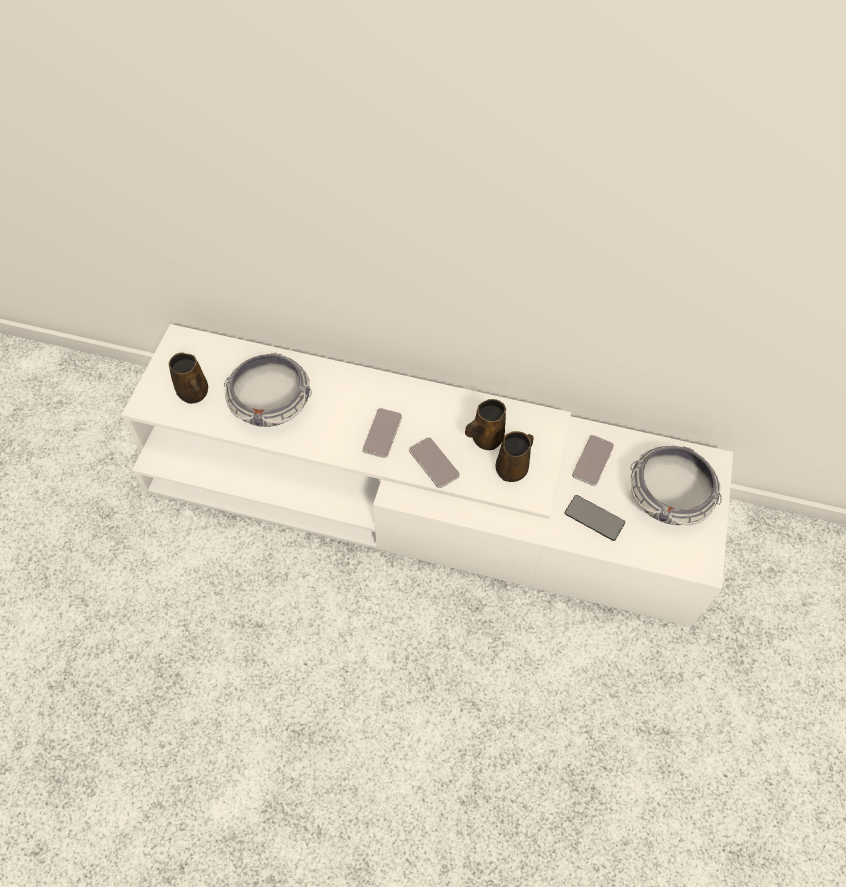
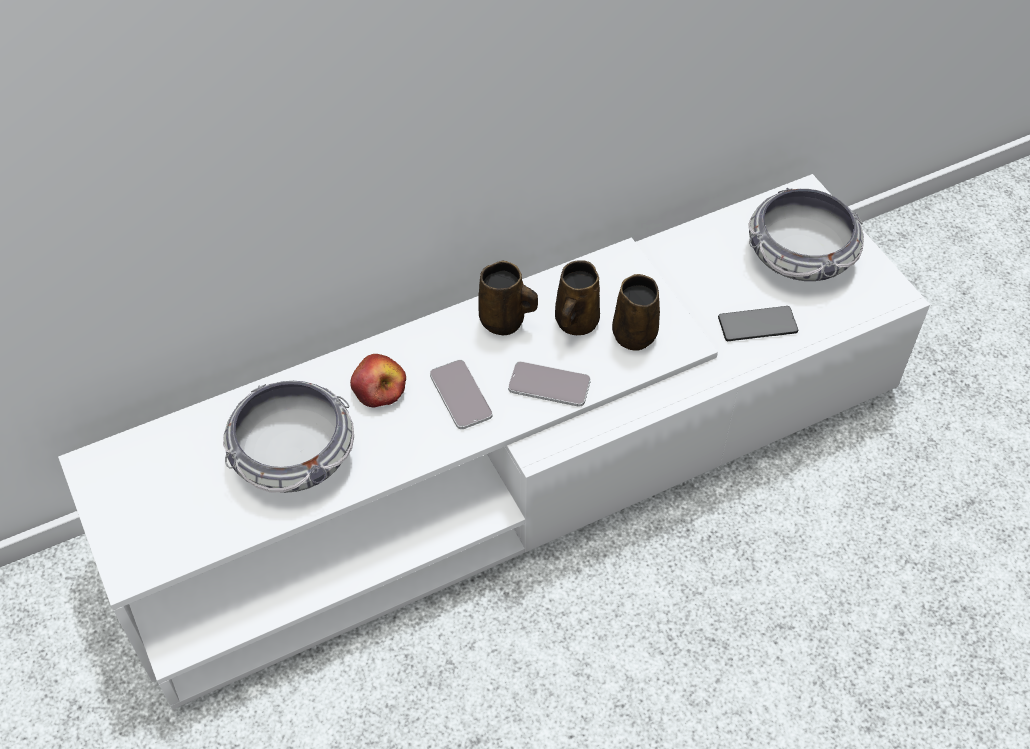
camera: 40 degrees left, 5 degrees down
(194, 394) = (184, 512): brown mug -> brown mug (505, 322)
(345, 399) = (379, 388): none -> apple
(592, 460) = (698, 271): phone -> none

